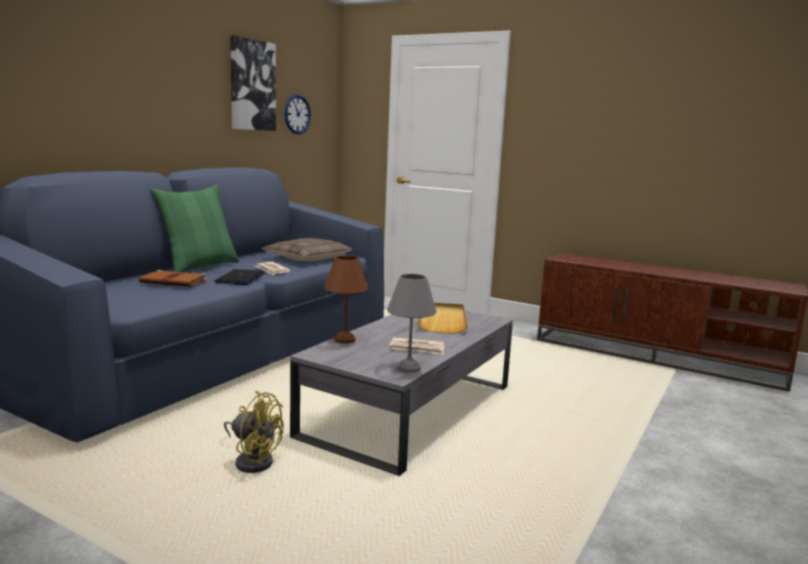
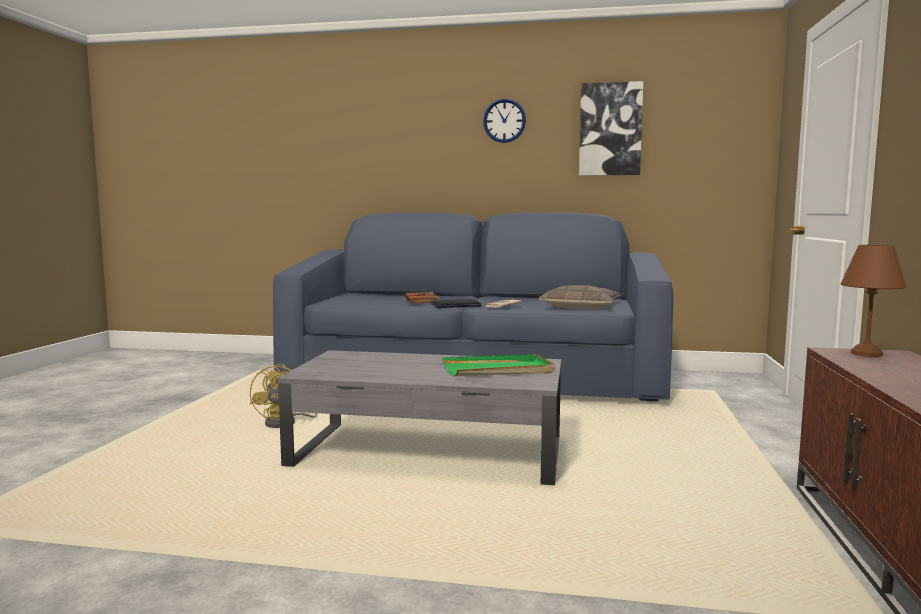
camera: 70 degrees right, 5 degrees down
(199, 267) = (480, 298): green pillow -> none
(297, 114) = (684, 154): wall clock -> wall clock (504, 121)
(345, 339) = (385, 354): brown table lamp -> brown table lamp (867, 353)
(410, 368) = (325, 374): grey table lamp -> none
(417, 348) = (385, 371): newspaper -> none
(443, 320) = (498, 370): beige tray -> green tray

